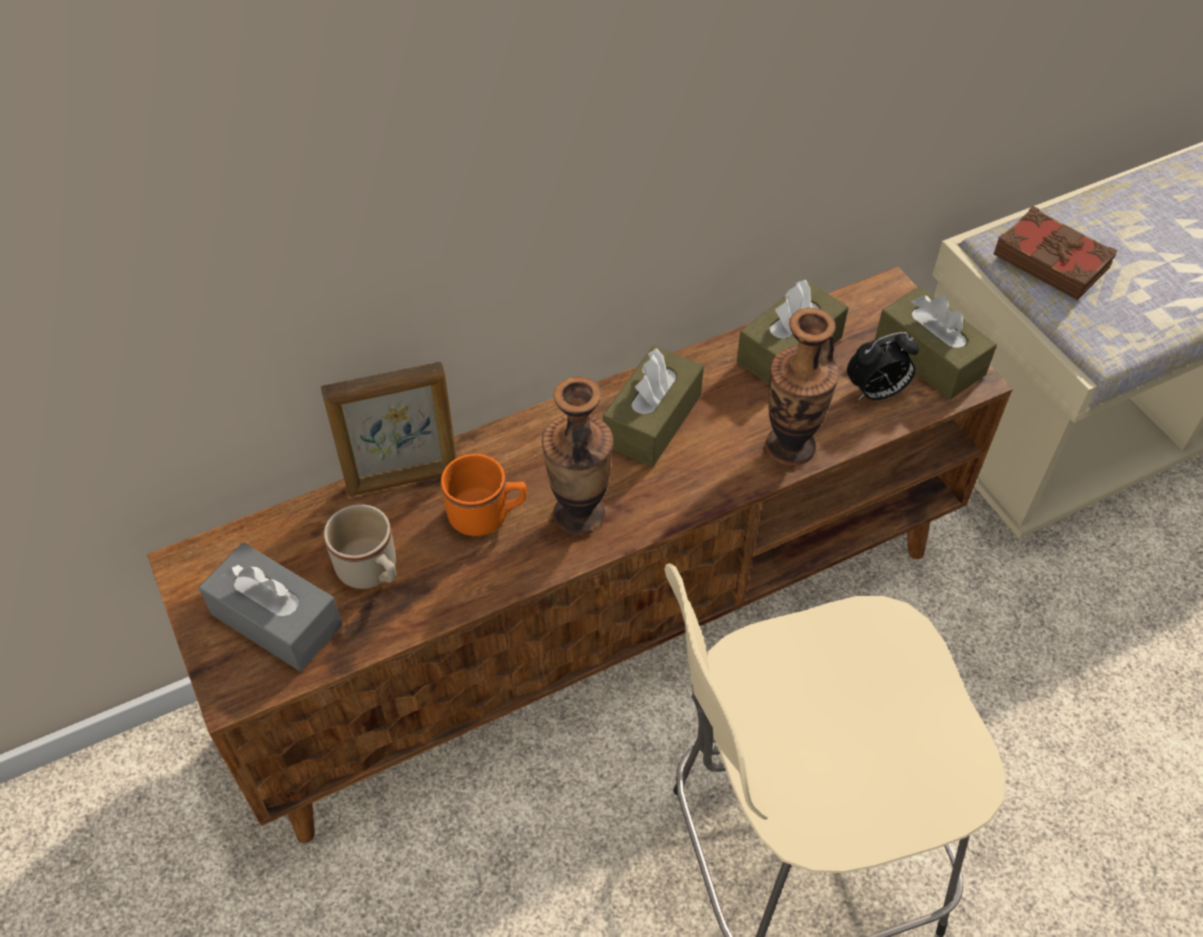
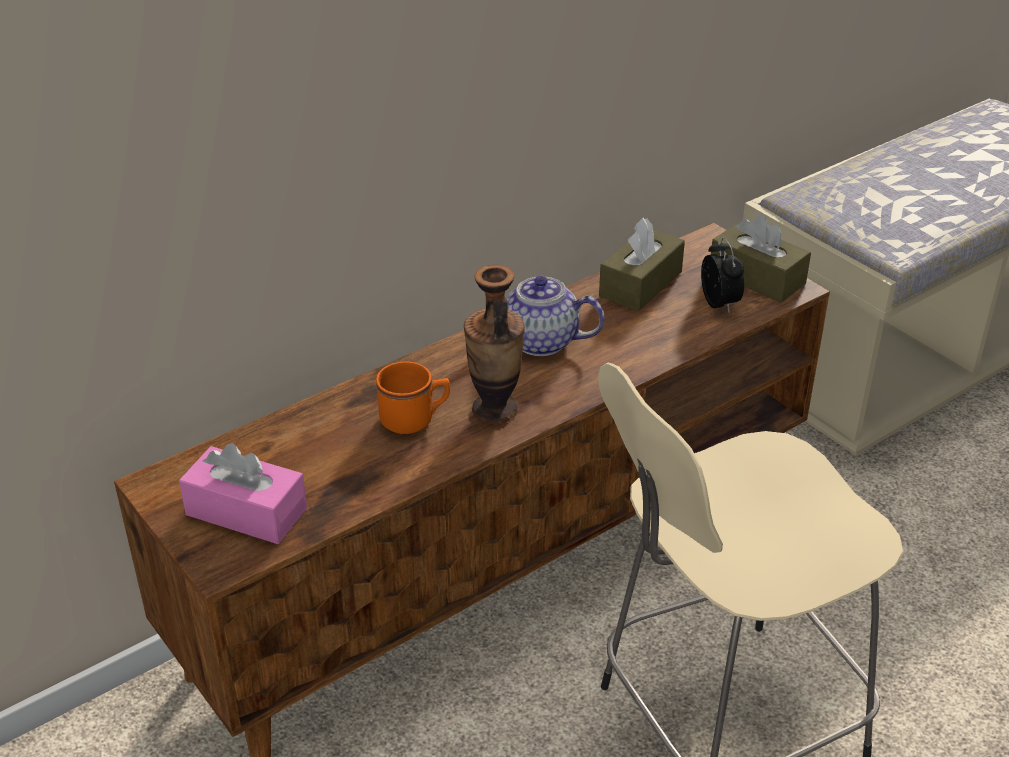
camera: 10 degrees left, 15 degrees down
(276, 619) = (246, 511): grey tissue box -> pink tissue box
(372, 572) = (324, 469): beige mug -> none
(403, 479) = (333, 404): picture frame -> none
(652, 420) = (539, 341): brown tissue box -> teapot
(790, 447) = (659, 347): vase -> none
(876, 392) = (720, 304): alarm clock -> alarm clock turned 75 degrees counterclockwise
(1051, 260) = (837, 202): brown book -> none

